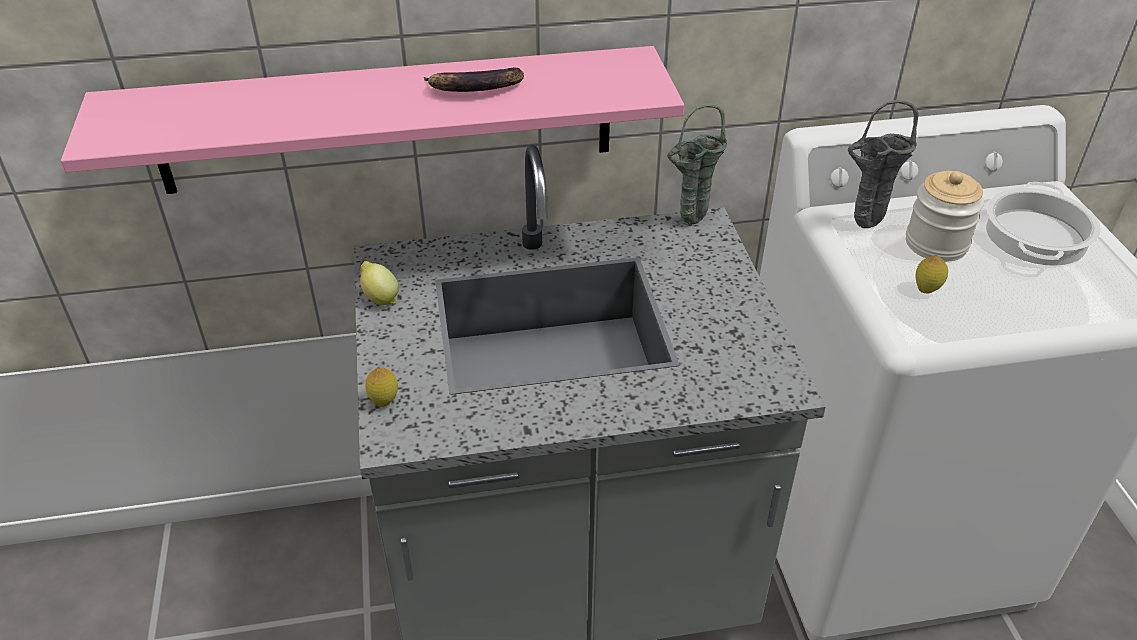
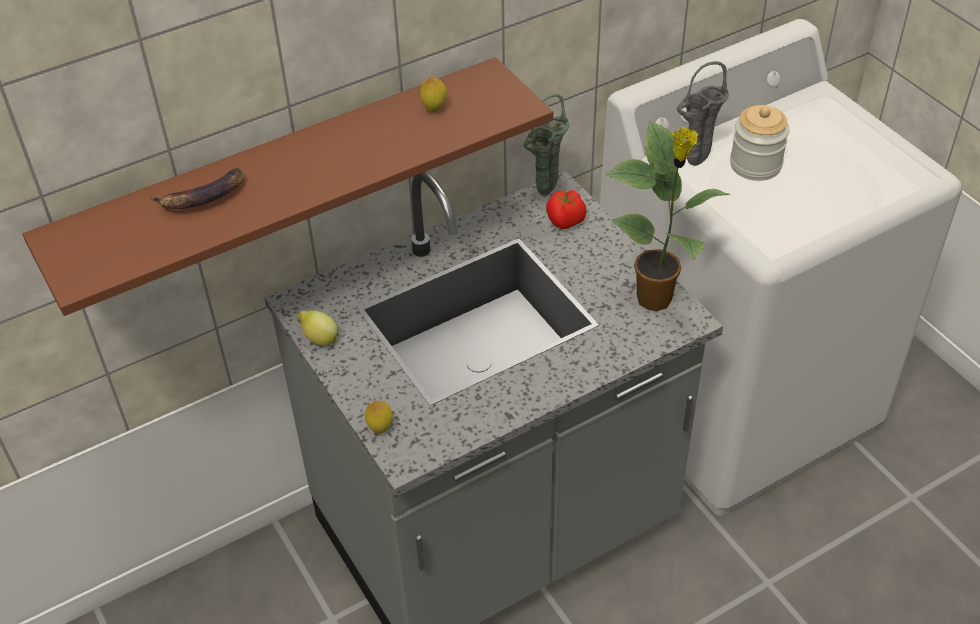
camera: 20 degrees left, 5 degrees up
(387, 120) = (283, 180): pink shelf -> brown shelf
(474, 88) = (373, 140): banana -> banana (202, 197)
(699, 254) = (566, 221): none -> tomato
(759, 357) = (656, 299): none -> potted plant
(926, 290) = (764, 208): lemon -> lemon (434, 109)
(1034, 235) = (824, 137): cooking pot -> none

